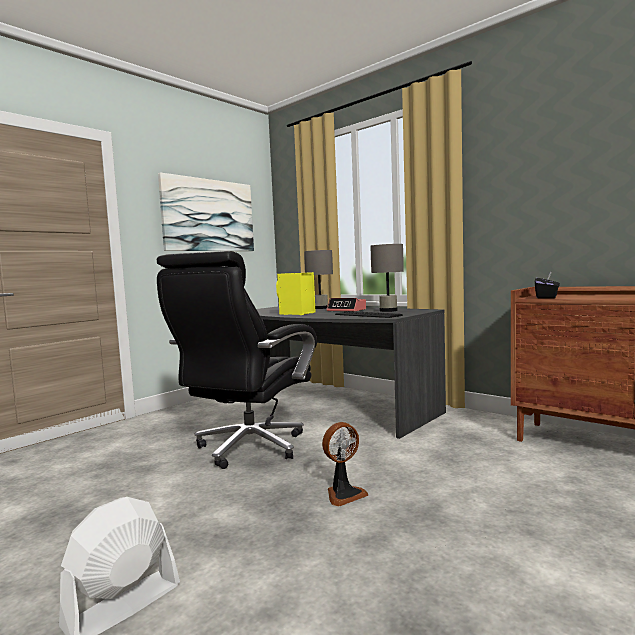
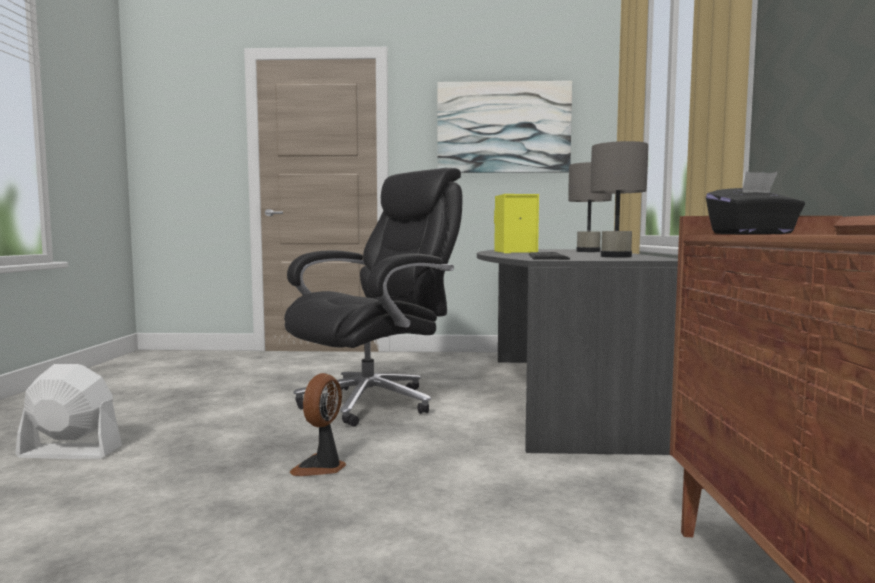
camera: 50 degrees right, 0 degrees up
(247, 450) = (374, 402): black office chair -> black office chair turned 150 degrees clockwise
(344, 494) = (321, 467): fan -> fan turned 90 degrees clockwise
(347, 310) = (583, 254): alarm clock -> none

